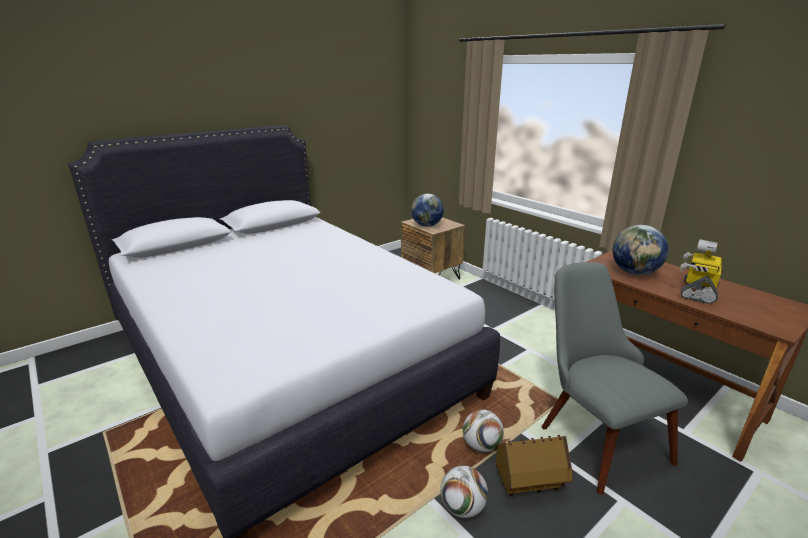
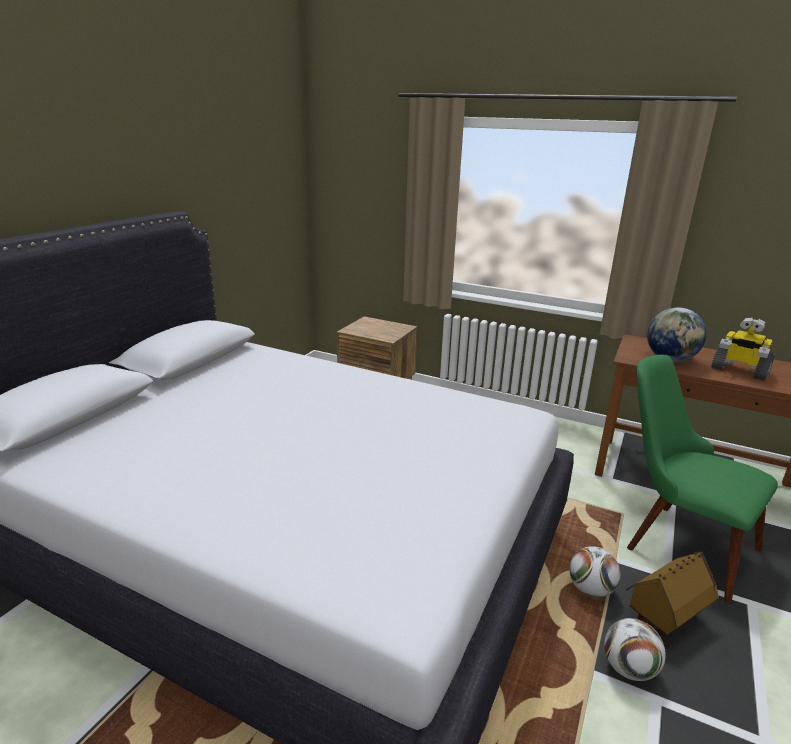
camera: 25 degrees left, 0 degrees up
(426, 225) = (374, 333): globe -> none
(593, 434) = (675, 541): grey chair -> green chair
(697, 292) = (739, 370): toy robot -> toy robot turned 60 degrees counterclockwise

